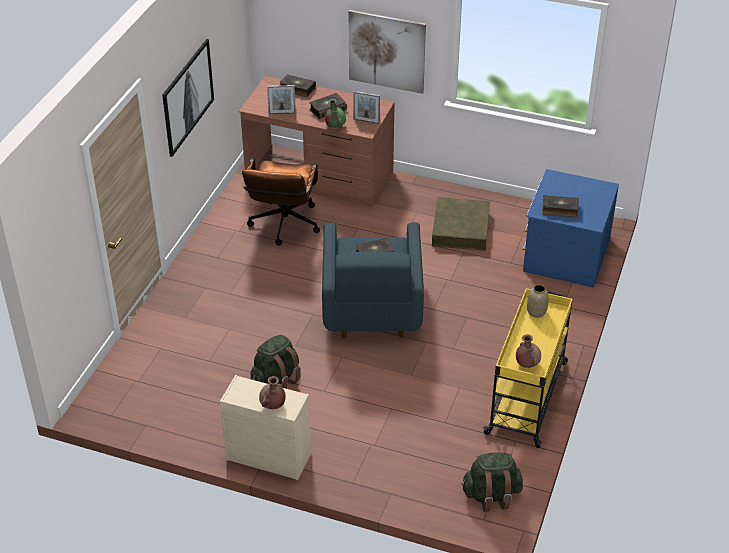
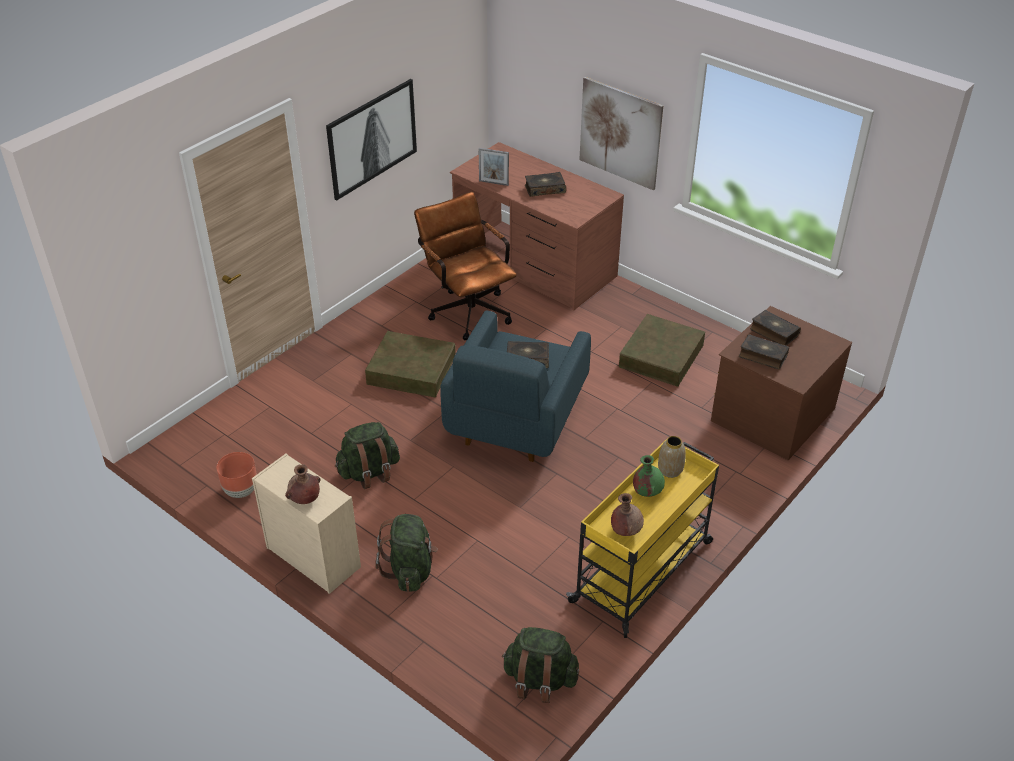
camera: 20 degrees right, 0 degrees up
(178, 422) = (241, 491): none -> brown planter
(264, 289) = (411, 370): none -> brown storage box
(283, 227) = (467, 309): brown office chair -> brown office chair turned 120 degrees clockwise
(297, 89) = (524, 162): book -> book (773, 332)
(335, 126) = (543, 207): green vase -> green vase (647, 491)
(351, 445) = (410, 570): none -> green backpack
(366, 121) = (580, 209): picture frame -> none
(565, 254) = (771, 413): blue dresser -> brown dresser

